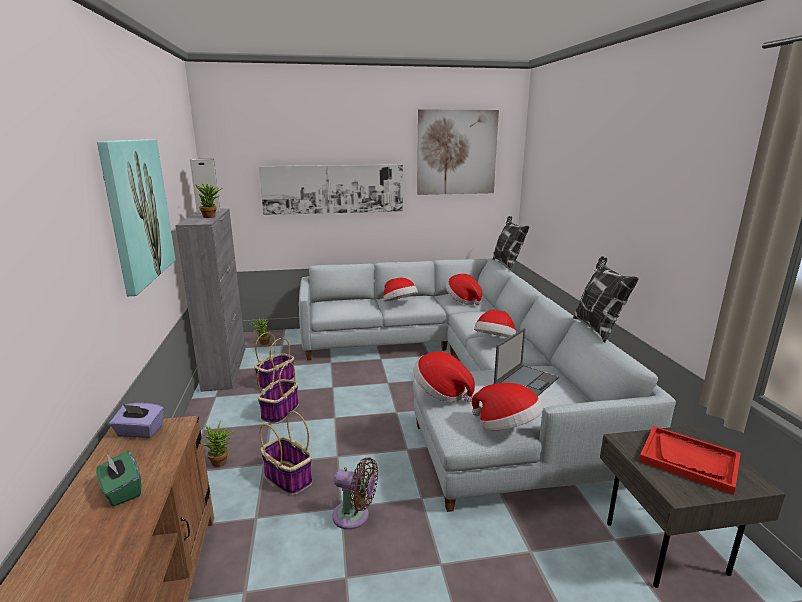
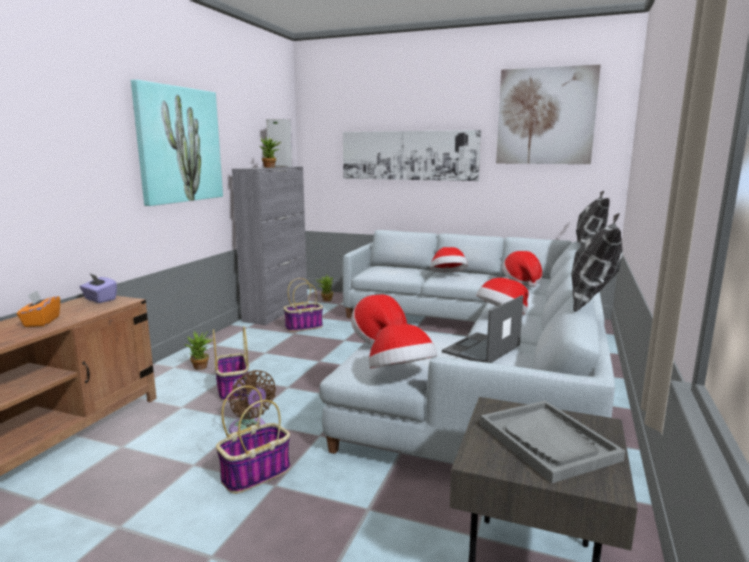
camera: 30 degrees right, 5 degrees down
(121, 491) = (41, 322): green tissue box -> orange tissue box
(280, 411) = (282, 347): basket -> basket (256, 474)
(526, 381) = (481, 349): laptop -> laptop turned 150 degrees clockwise
(689, 460) = (548, 442): red tray -> grey tray

